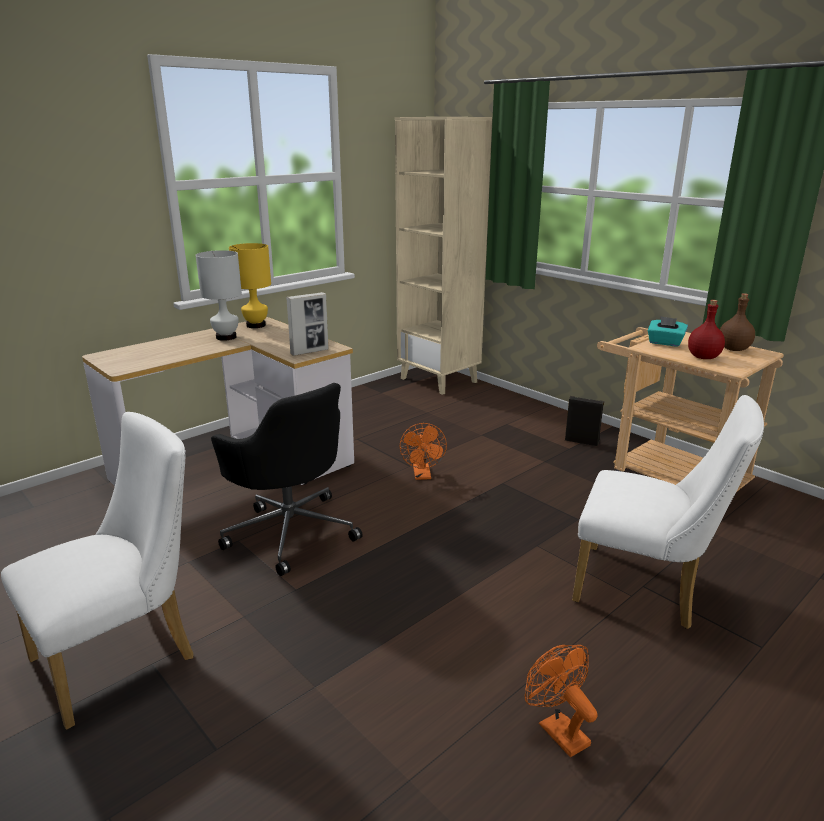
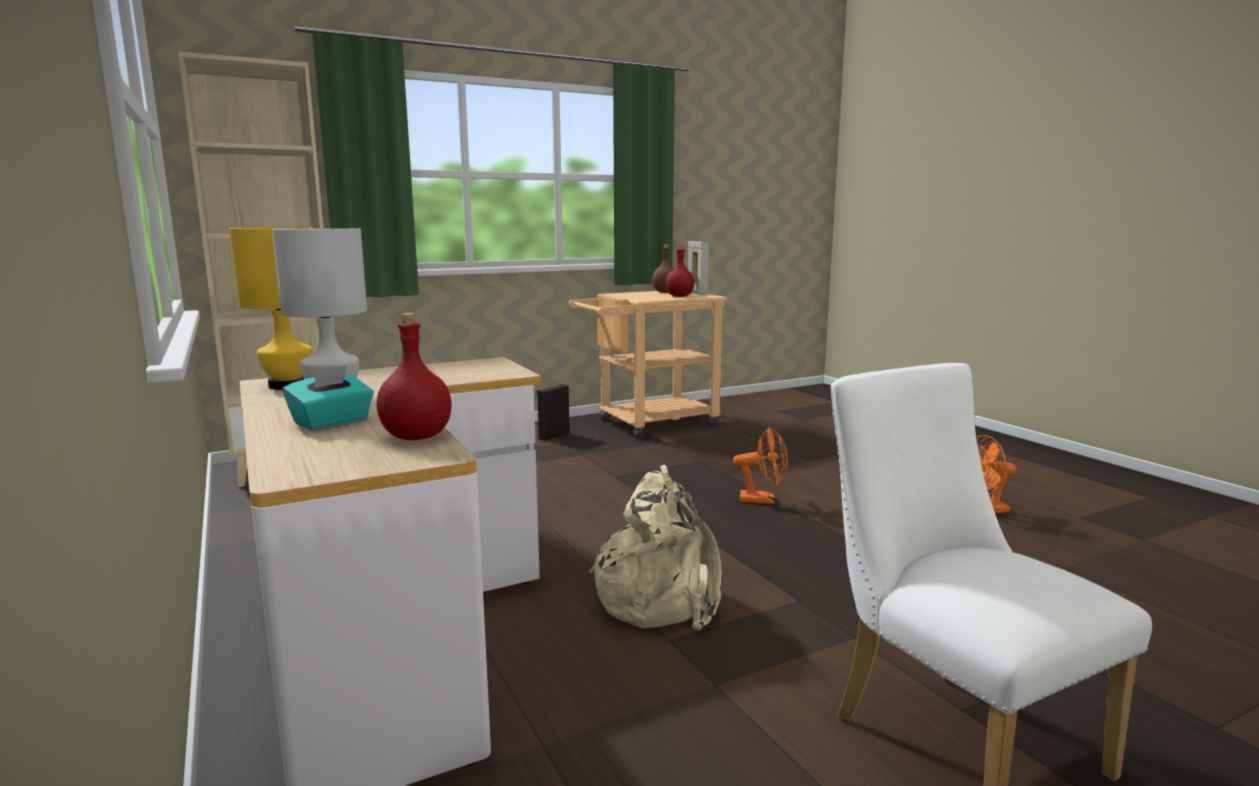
camera: 75 degrees left, 10 degrees down
(151, 362) = (416, 437): none -> red bottle
(290, 531) = (660, 597): black office chair -> beige backpack
(309, 352) = (495, 369): picture frame -> picture frame (697, 293)
(422, 475) = (567, 508): orange fan -> orange fan (763, 500)
(647, 589) = (813, 459): white chair -> none
(665, 343) = (638, 296): turquoise tissue box -> turquoise tissue box (332, 422)

